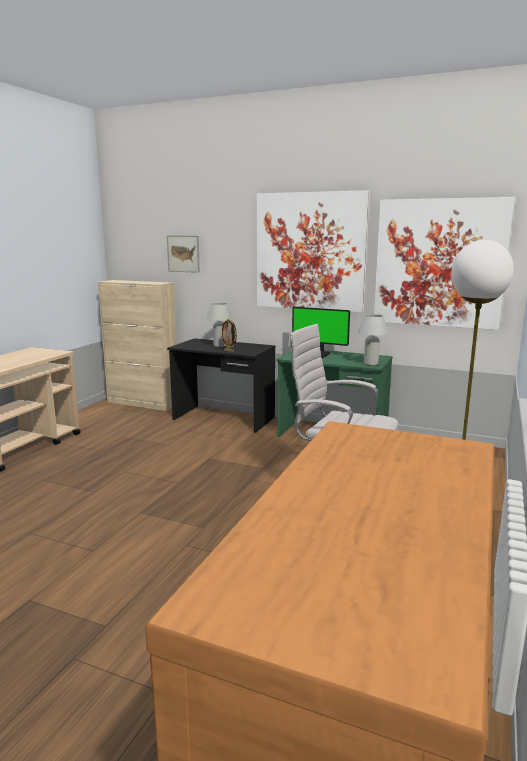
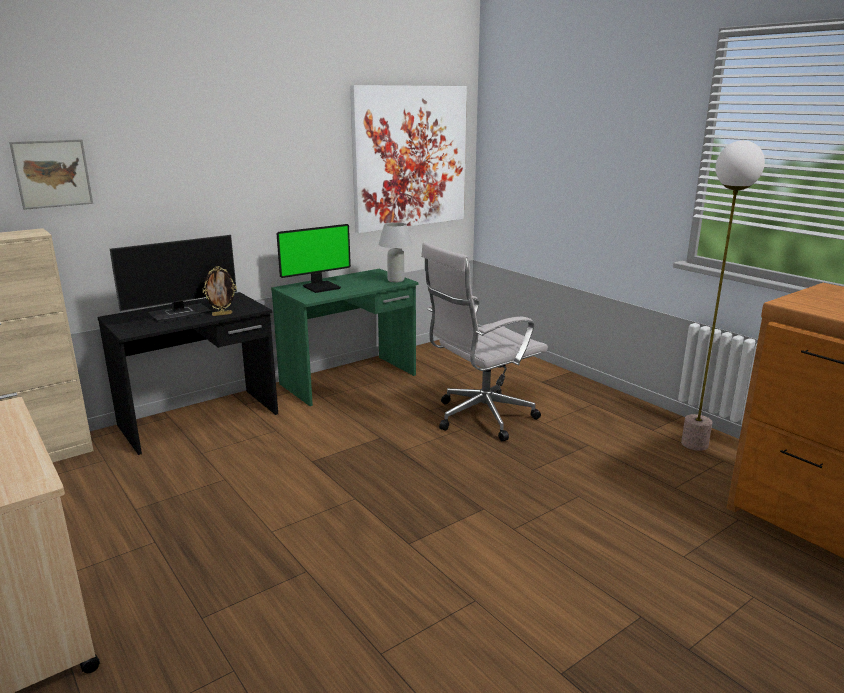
camera: 60 degrees left, 5 degrees up
(219, 346) = (181, 313): white table lamp -> monitor
(310, 252) = (273, 154): picture -> none

